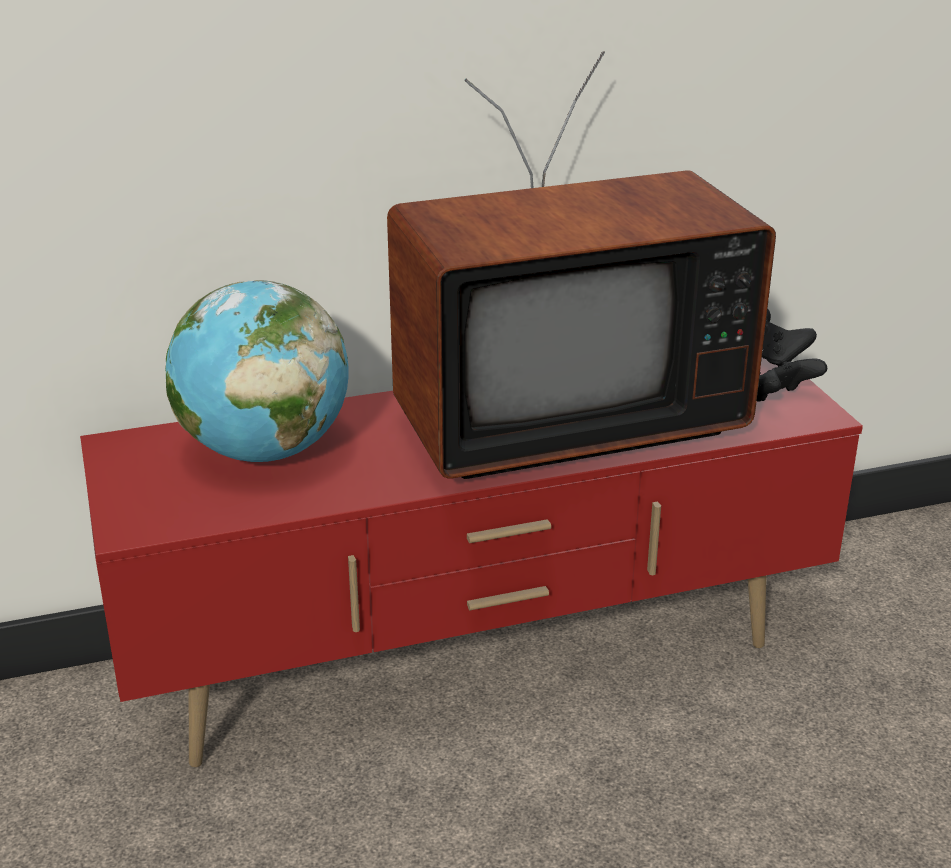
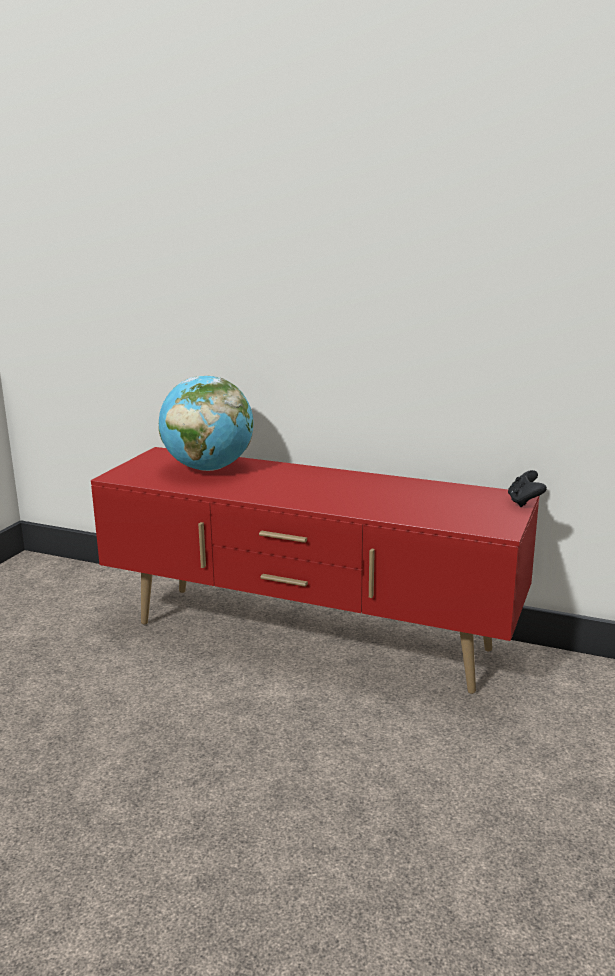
camera: 40 degrees right, 10 degrees down
(556, 420) = (354, 493): television -> none
(781, 400) = (492, 518): black game controller -> none

